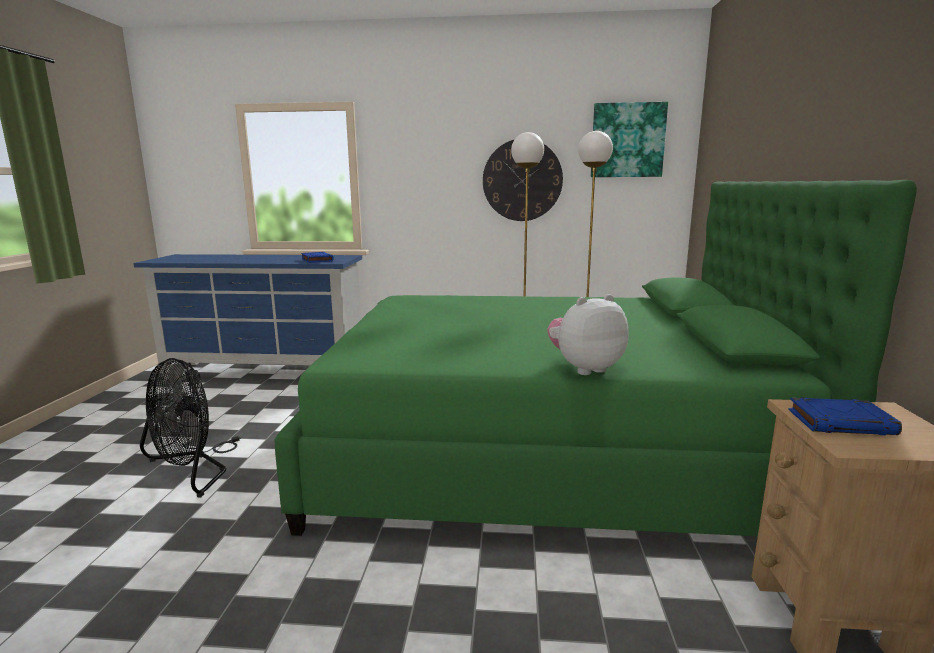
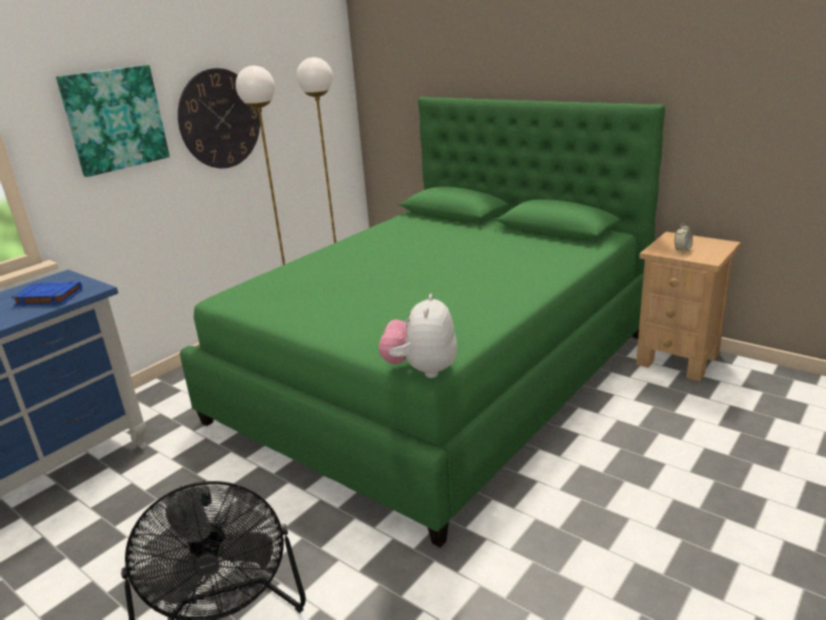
camera: 55 degrees left, 10 degrees up
(584, 368) = (551, 279): plush toy -> plush toy (422, 370)
(627, 140) = (303, 59): picture -> picture (115, 119)
(841, 422) = (682, 250): blue book -> alarm clock

